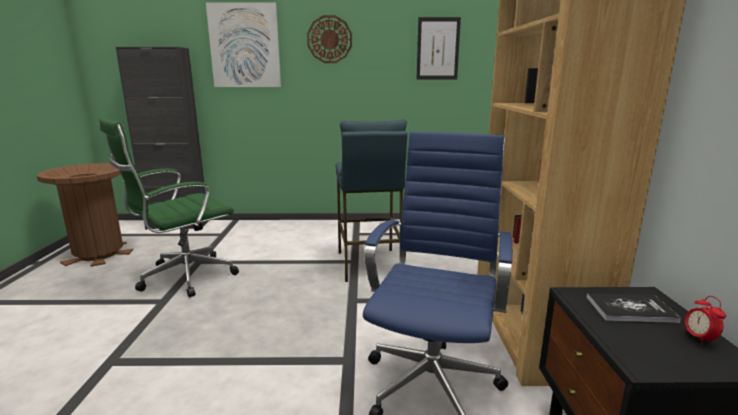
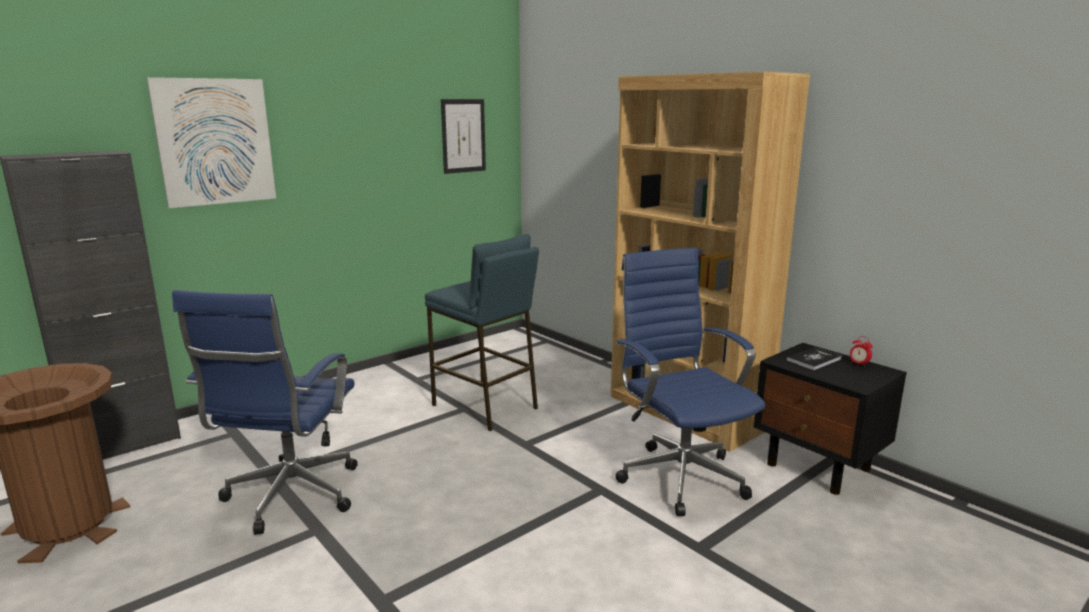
camera: 40 degrees left, 0 degrees up
(183, 278) = (290, 498): green office chair -> blue office chair
(329, 39) = (338, 129): wall clock -> none

